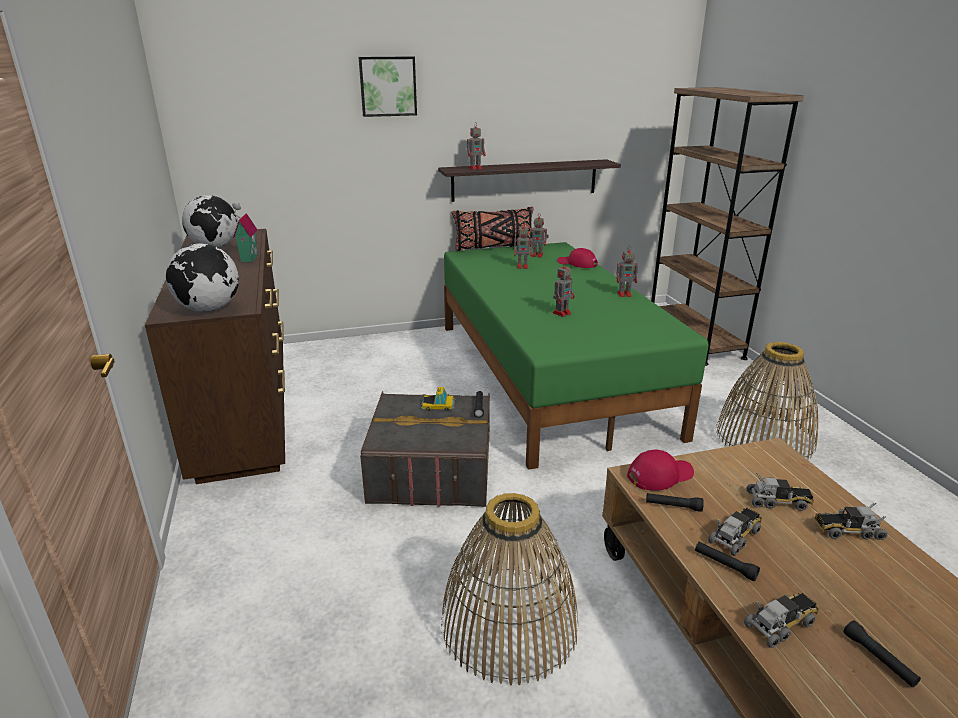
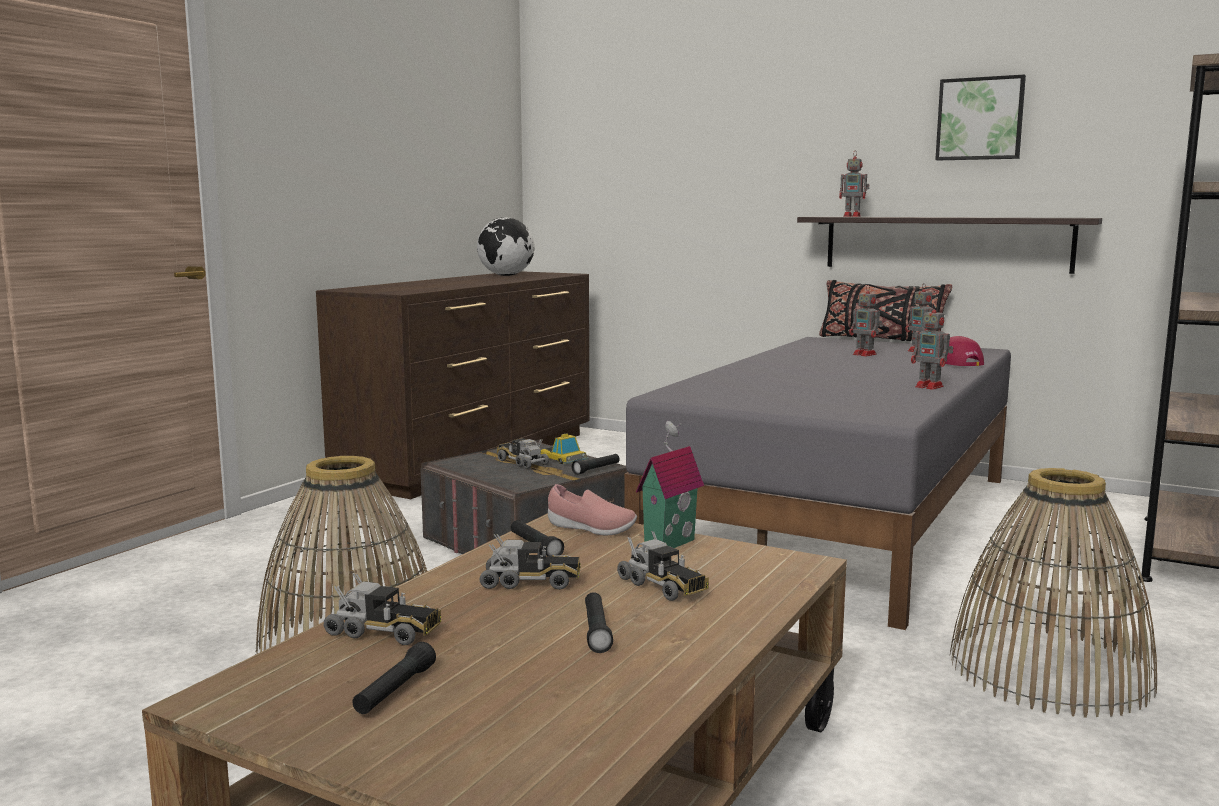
camera: 45 degrees right, 15 degrees down
(209, 309) = (376, 290): globe -> none
(247, 258) = (504, 280): toy house -> toy house (667, 542)
(388, 86) = (754, 109): picture -> picture (980, 119)
(549, 375) = (842, 520): green bed -> grey bed
(562, 313) = (785, 383): toy robot -> none
(659, 475) = (590, 529): red cap -> pink shoe
(725, 565) = (457, 588): black flashlight -> black flashlight (596, 631)
(847, 530) = (677, 632): toy truck -> toy truck (521, 462)

